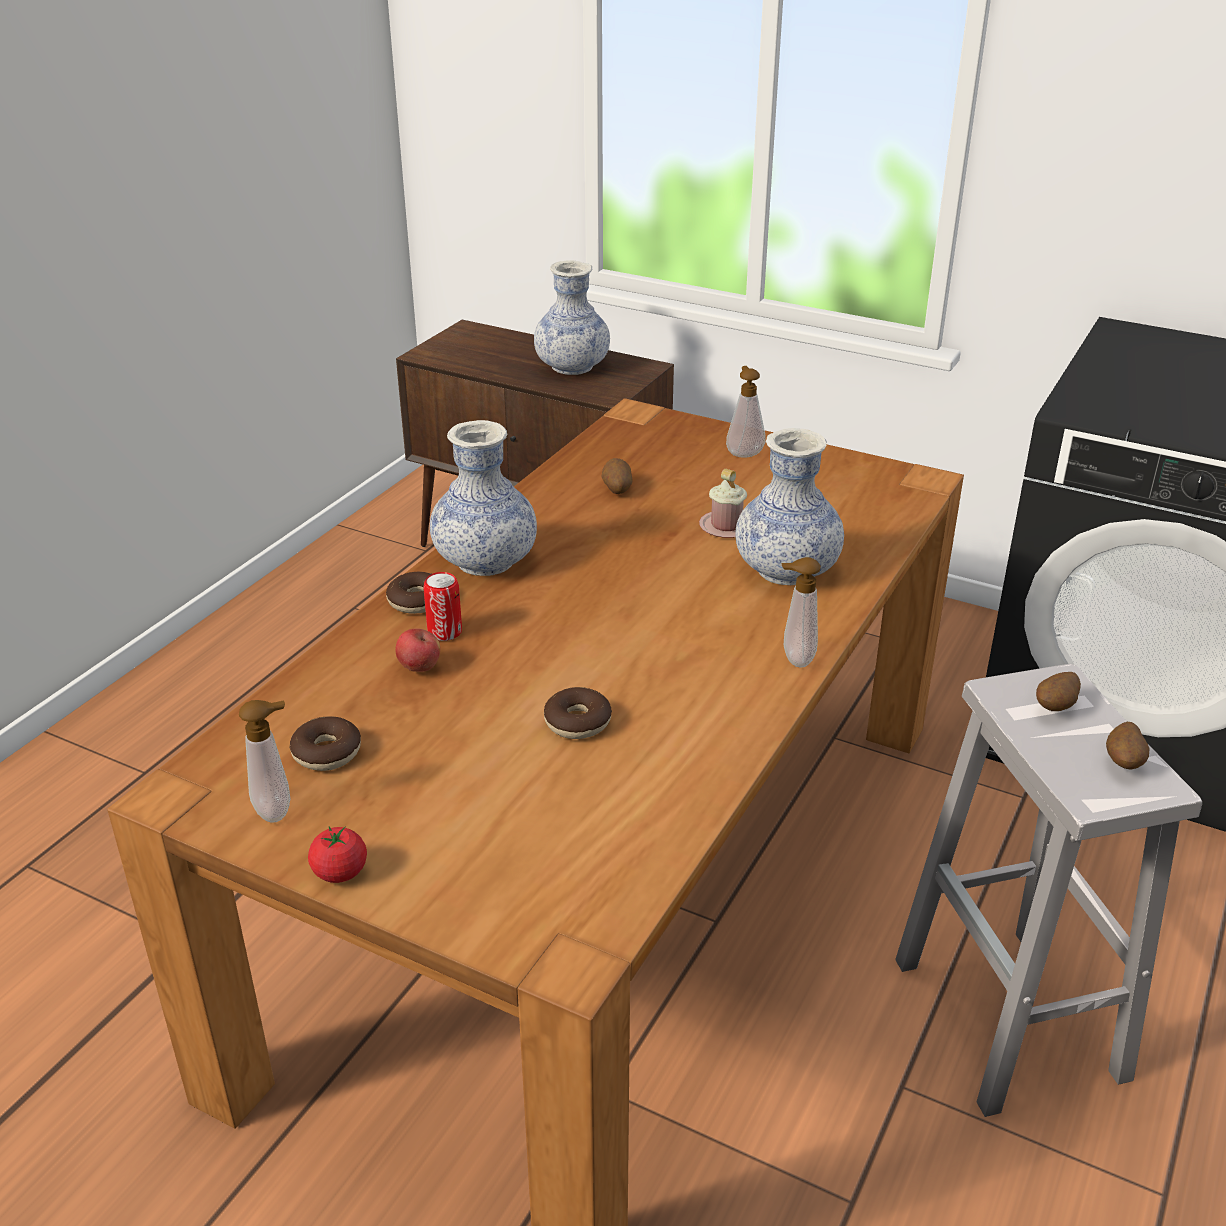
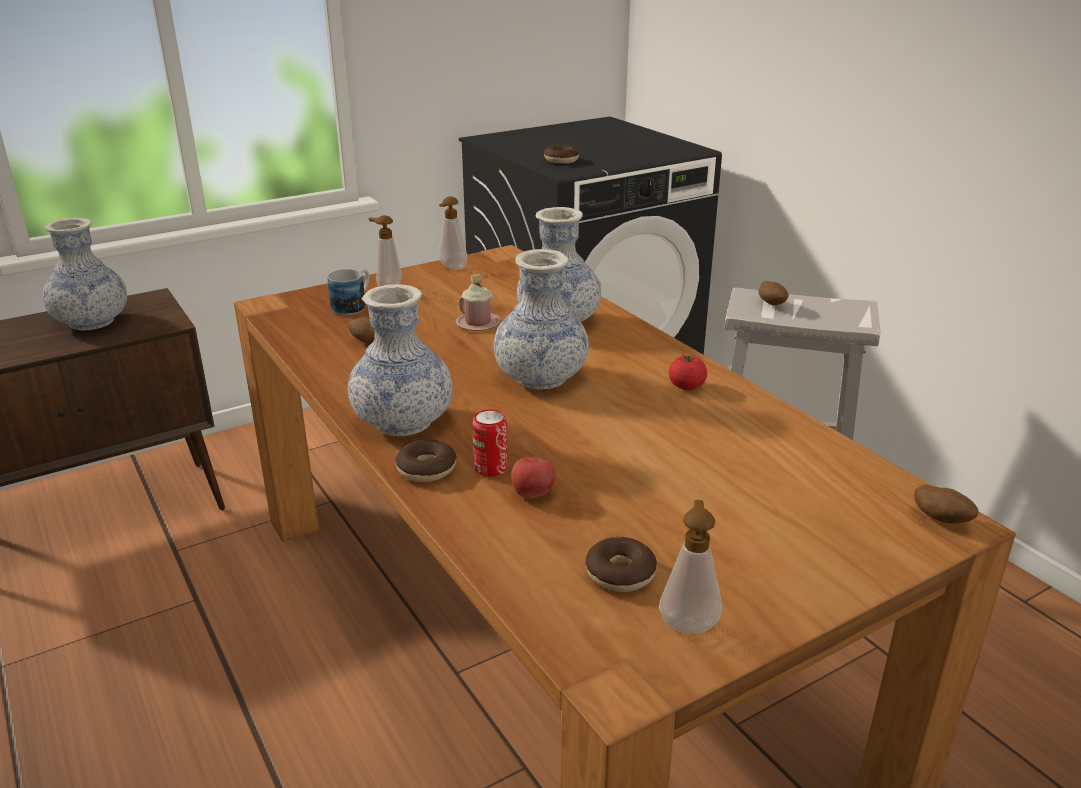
camera: 60 degrees left, 5 degrees down
(340, 872) = (799, 606): tomato -> tomato (686, 386)
(577, 722) = (673, 445): donut -> donut (561, 160)
(644, 601) = (541, 378): none -> vase
(685, 451) = (353, 306): none -> mug
(794, 659) = (665, 351): soap dispenser -> soap dispenser (451, 268)
(1123, 763) = (834, 306): potato -> potato (941, 520)

